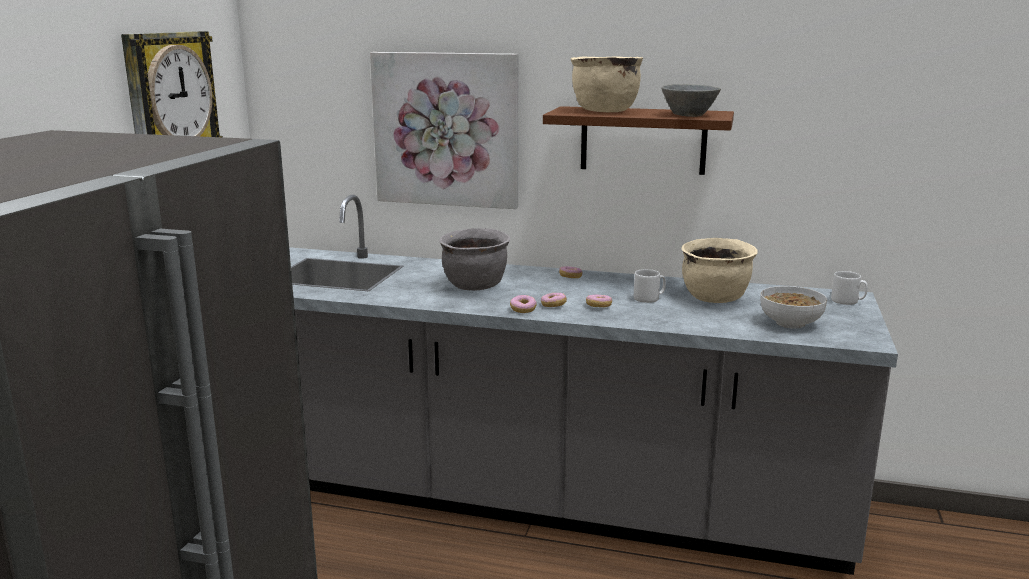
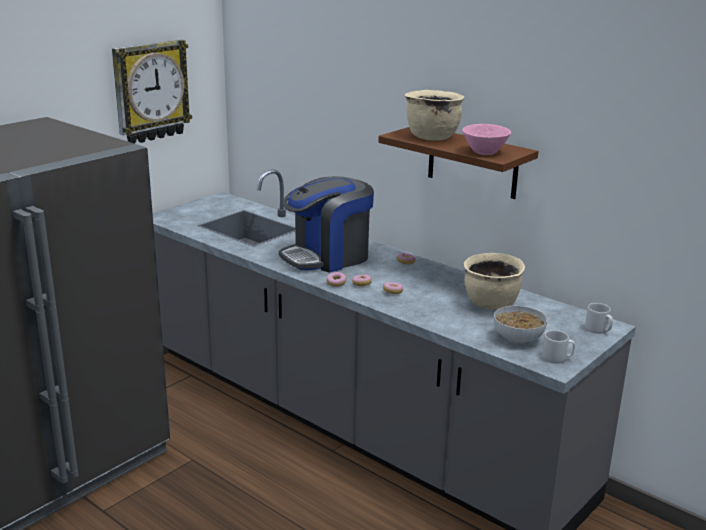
camera: 25 degrees right, 5 degrees up
(446, 129) = (342, 129): picture -> none
(475, 286) = (327, 257): grey cooking pot -> coffee machine
(649, 298) = (439, 293): grey mug -> grey mug (557, 358)
(687, 115) = (483, 152): grey bowl -> pink bowl

